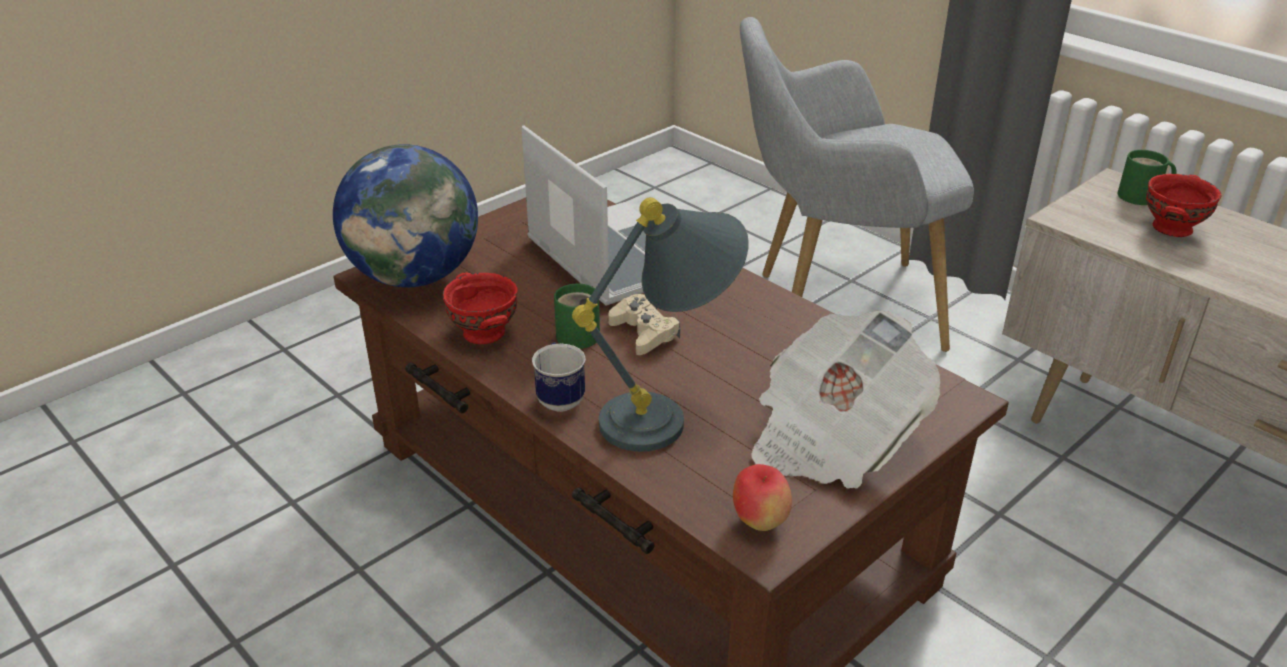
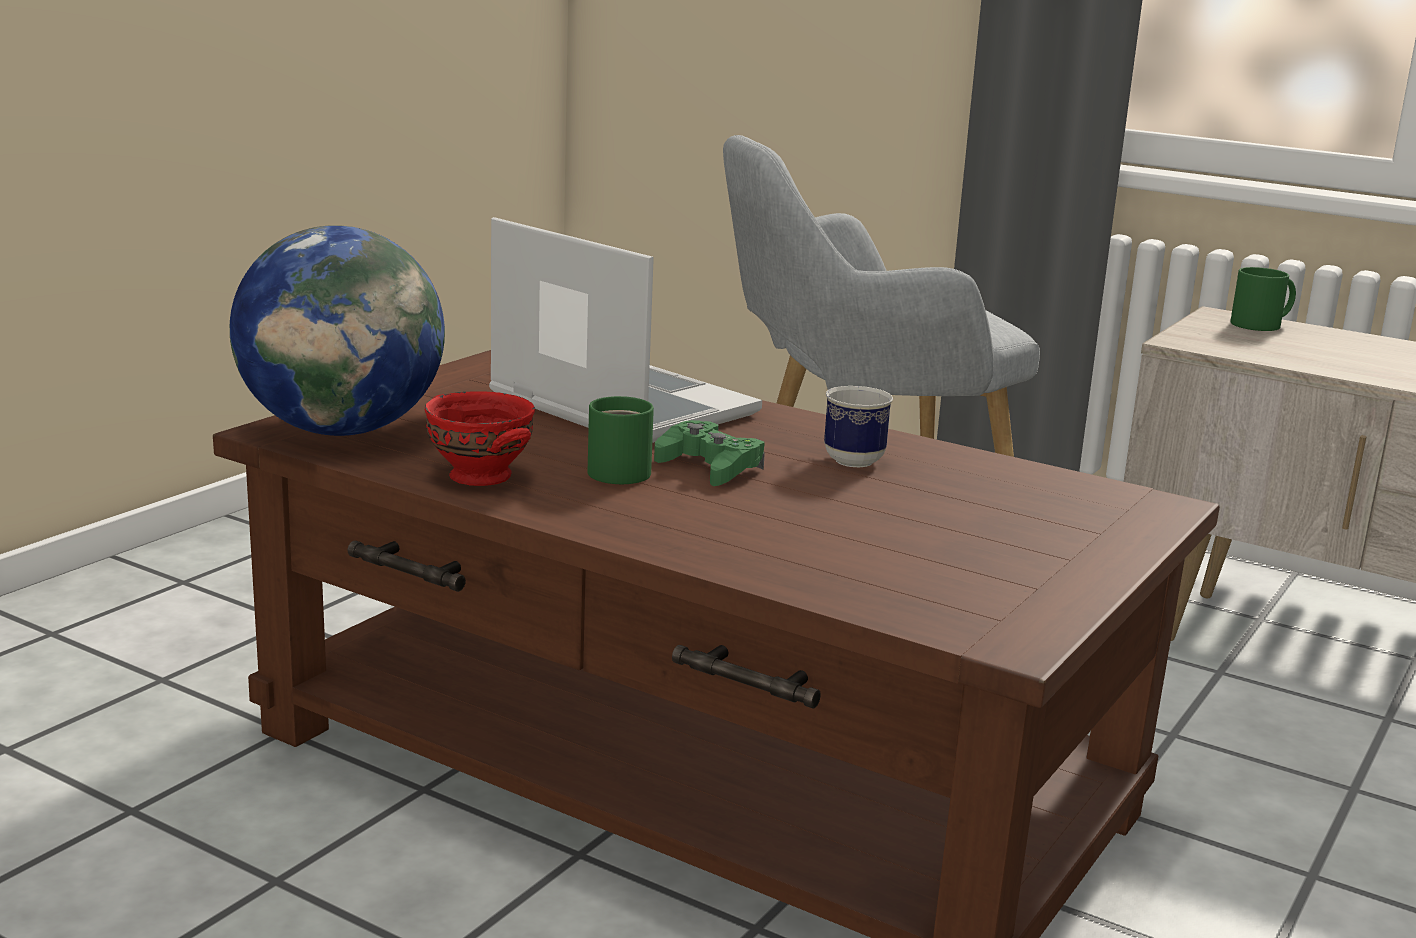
camera: 15 degrees left, 15 degrees down
(559, 397) = (630, 527): mug -> mug (848, 458)
(644, 332) = (710, 467): beige game controller -> green game controller
(670, 415) = (797, 535): grey table lamp -> none
(760, 522) = (986, 620): apple -> none
(832, 437) = (1026, 542): newspaper -> none
(1173, 228) = (1315, 346): red bowl -> none

